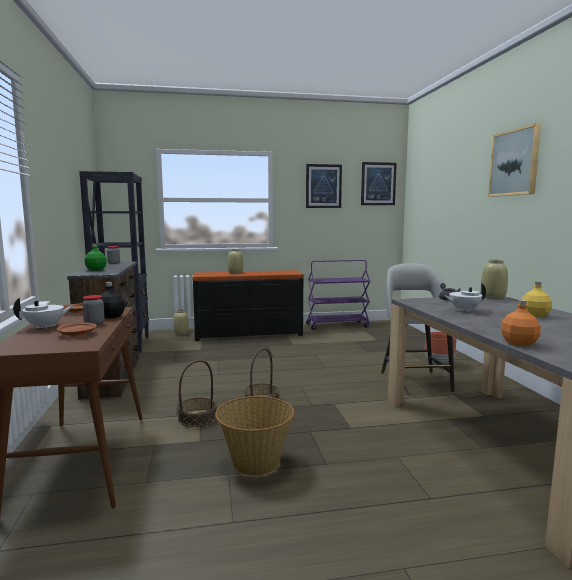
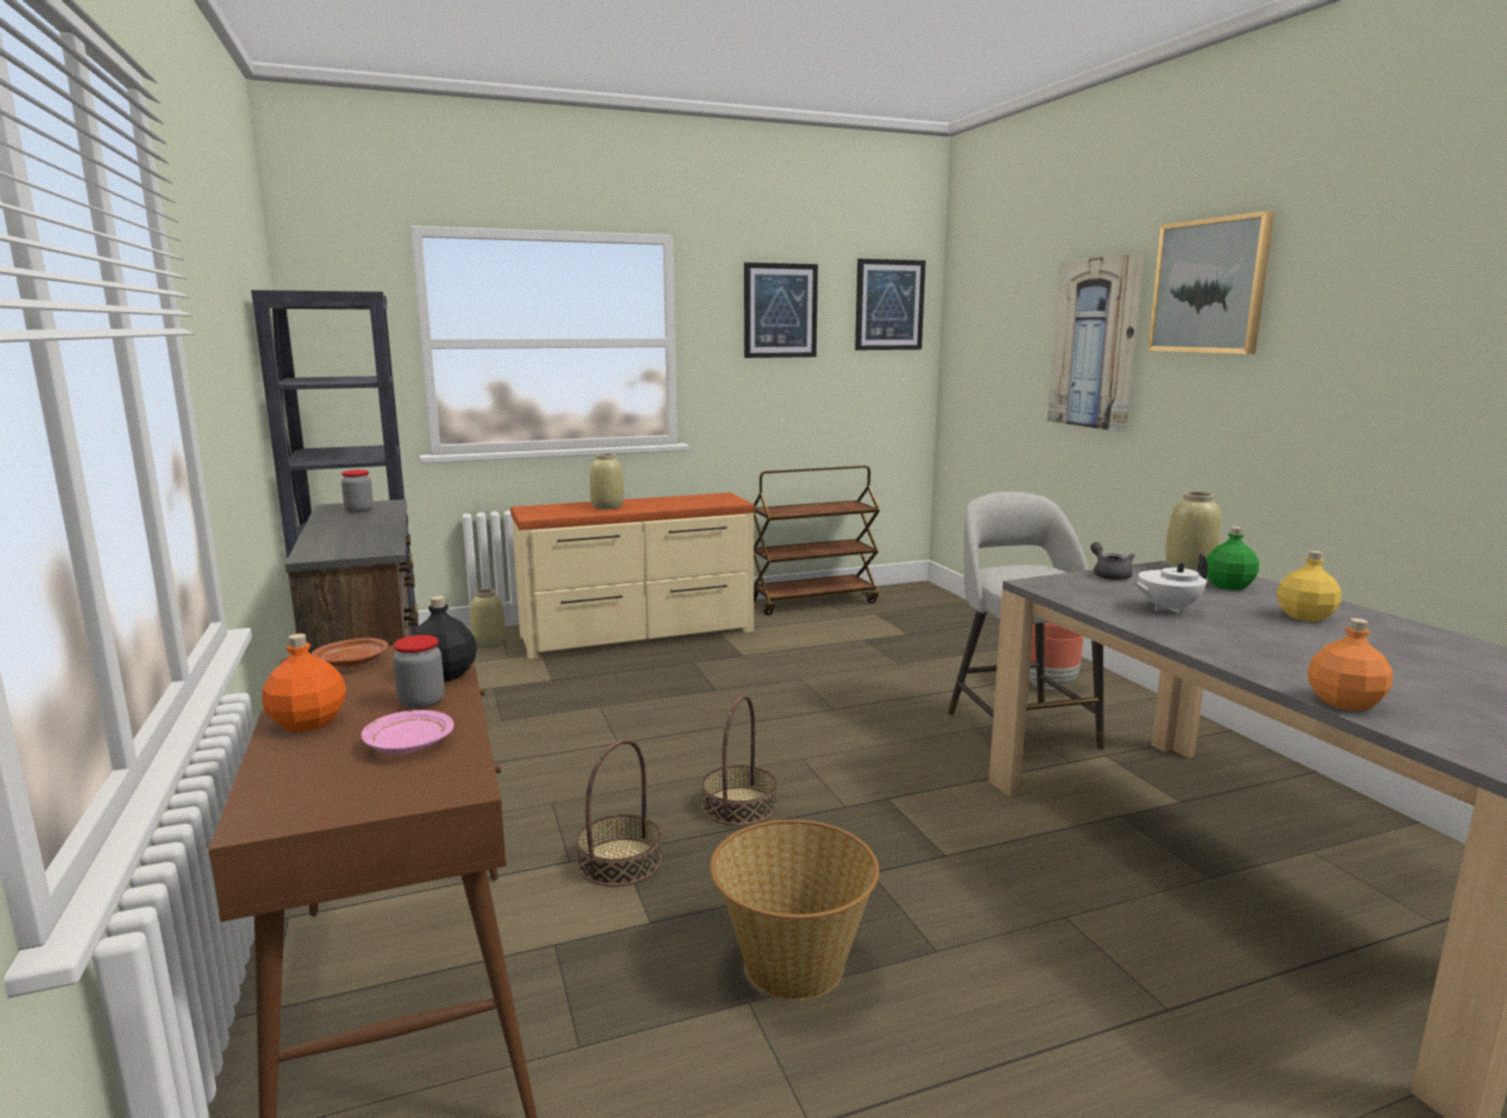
camera: 10 degrees left, 5 degrees up
(45, 327) = (309, 723): white teapot -> orange bottle
(77, 334) = (408, 745): brown plate -> pink plate
(96, 269) = (338, 537): green bottle -> green bottle (1228, 586)
(248, 334) = (638, 634): black dresser -> beige dresser
(337, 325) = (813, 602): purple cart -> brown cart
(467, 195) = (1095, 343): none -> picture

